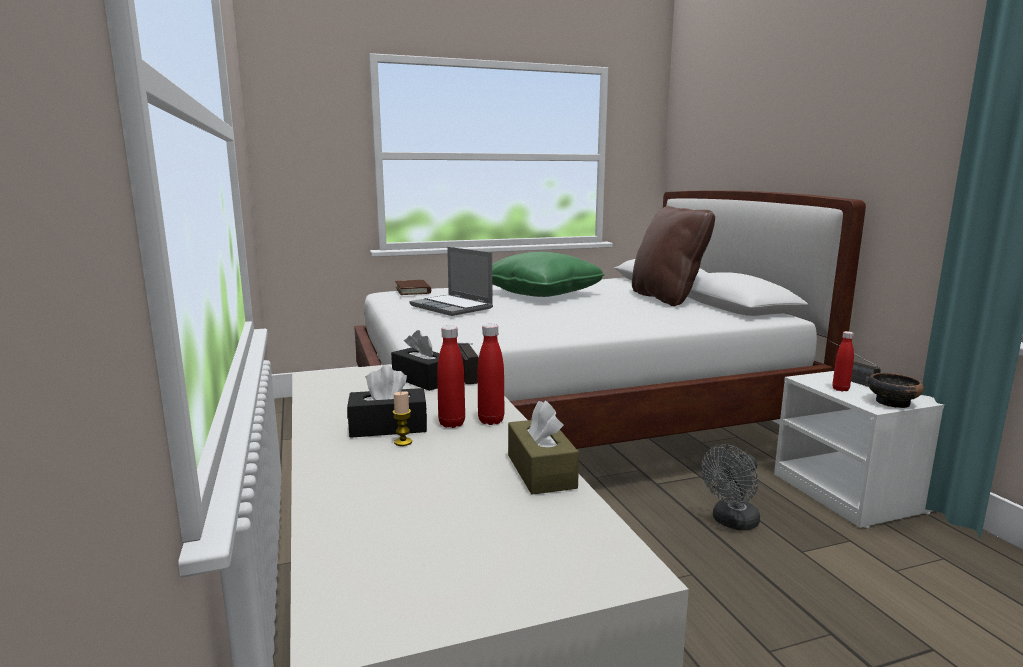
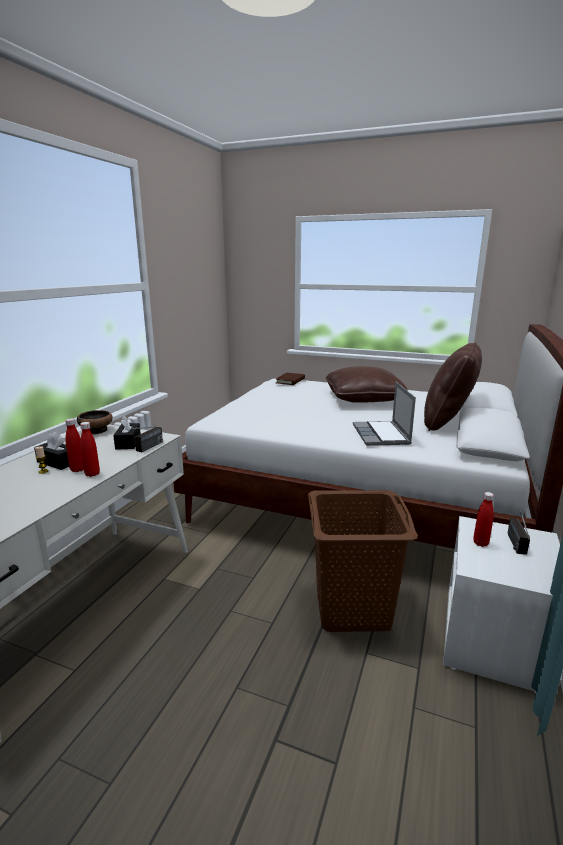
camera: 40 degrees right, 5 degrees up
(452, 307) = (281, 398): laptop -> laptop (381, 435)
(541, 471) = (41, 505): brown tissue box -> none
(542, 293) = (363, 399): green pillow -> brown pillow
(731, 522) = (353, 609): grey fan -> brown laundry basket
(891, 402) = (499, 571): bowl -> bowl (96, 430)

